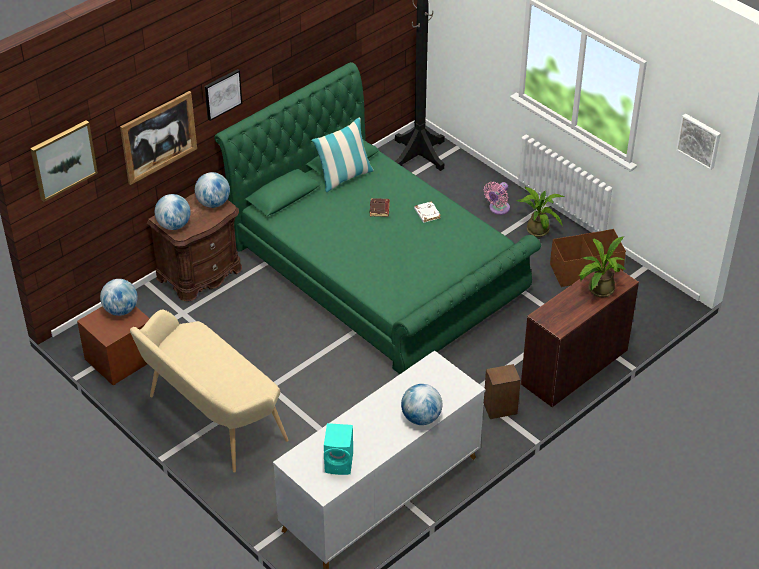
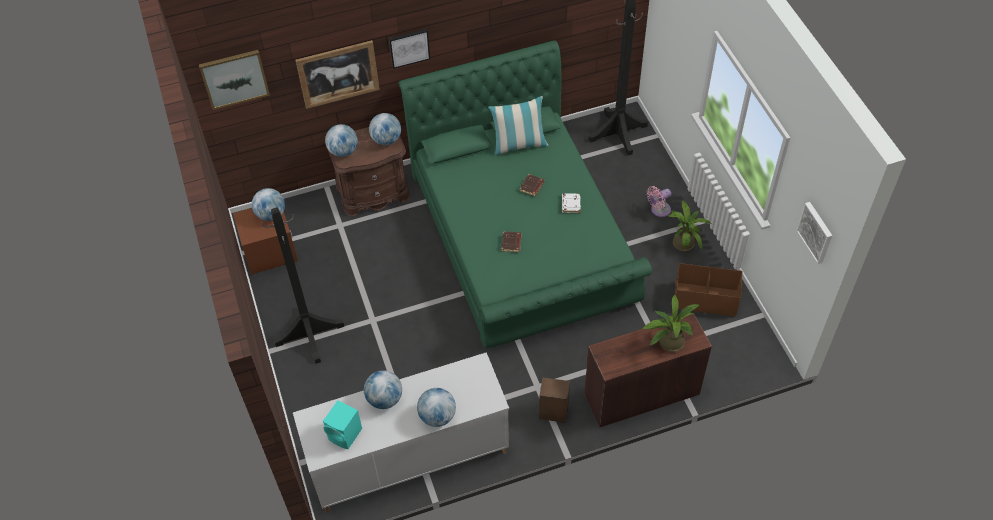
camera: 25 degrees right, 10 degrees up
(210, 420) = (309, 334): beige bench -> black clothes rack
(359, 420) = (384, 399): none -> globe
(390, 262) = (511, 243): none -> brown book

